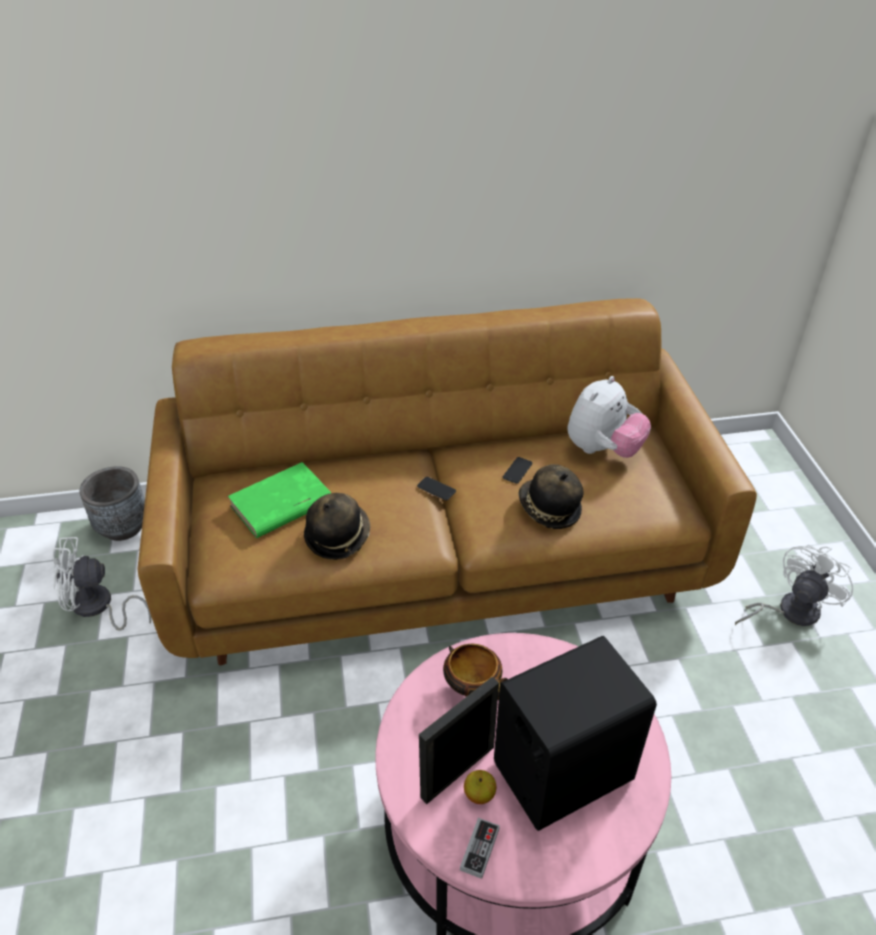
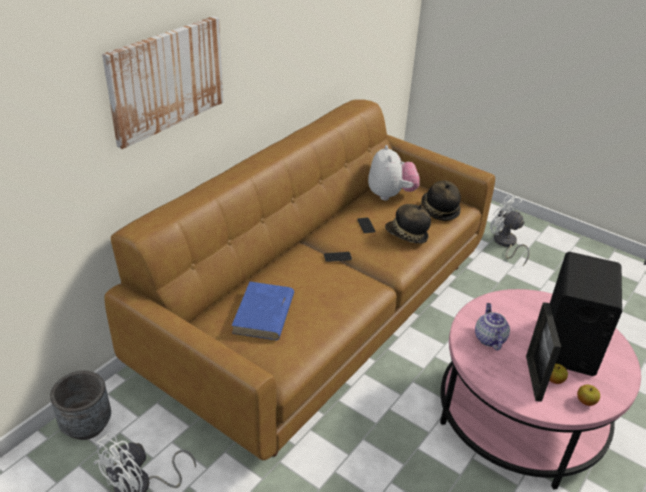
camera: 45 degrees left, 5 degrees down
(272, 186) = (166, 79): none -> picture
(280, 505) = (263, 314): green book -> blue book
(337, 536) = (322, 310): hat -> hat (439, 210)
(474, 689) = (489, 338): bowl -> teapot
(479, 849) = (585, 401): game controller -> apple
(789, 611) = (505, 244): white fan -> white fan turned 45 degrees counterclockwise

